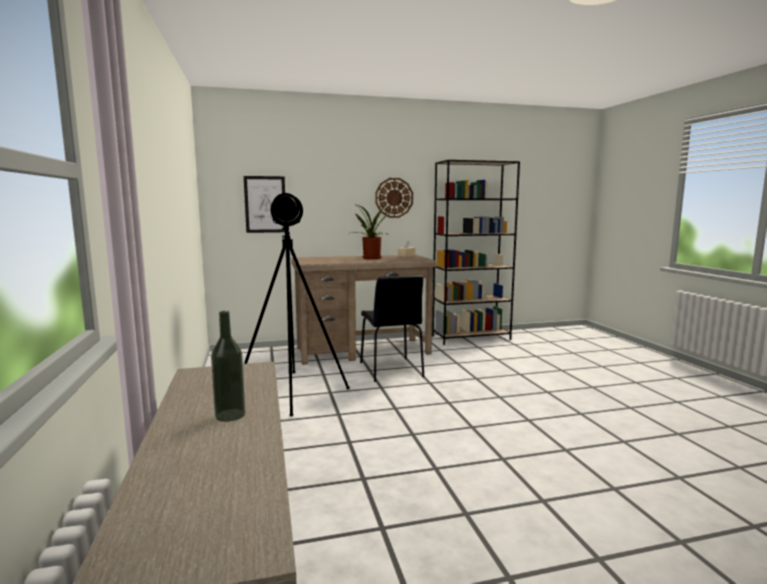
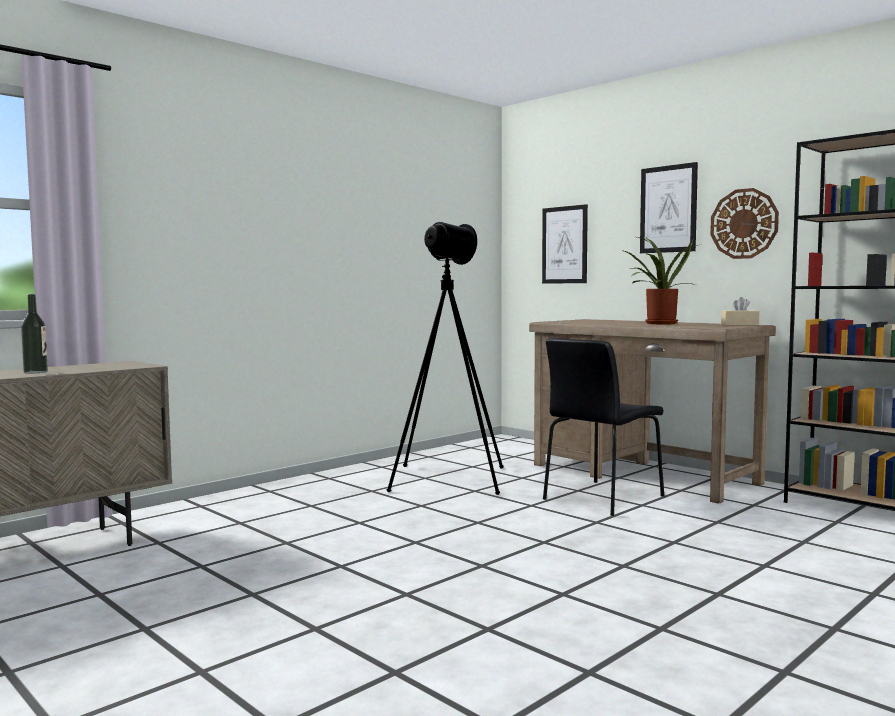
camera: 60 degrees right, 5 degrees down
(347, 185) = (668, 209): none -> picture

